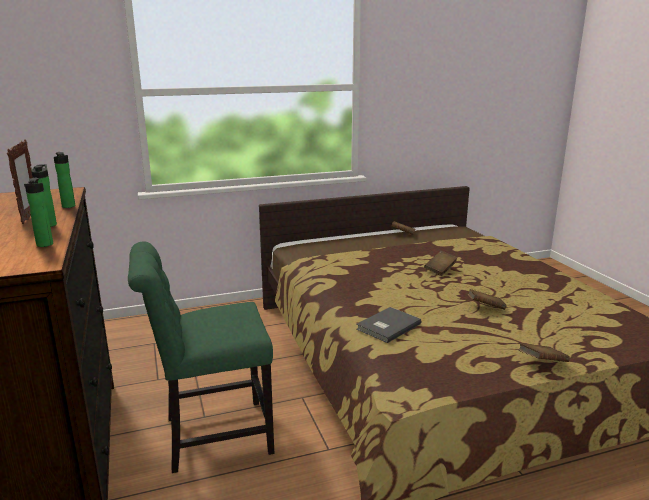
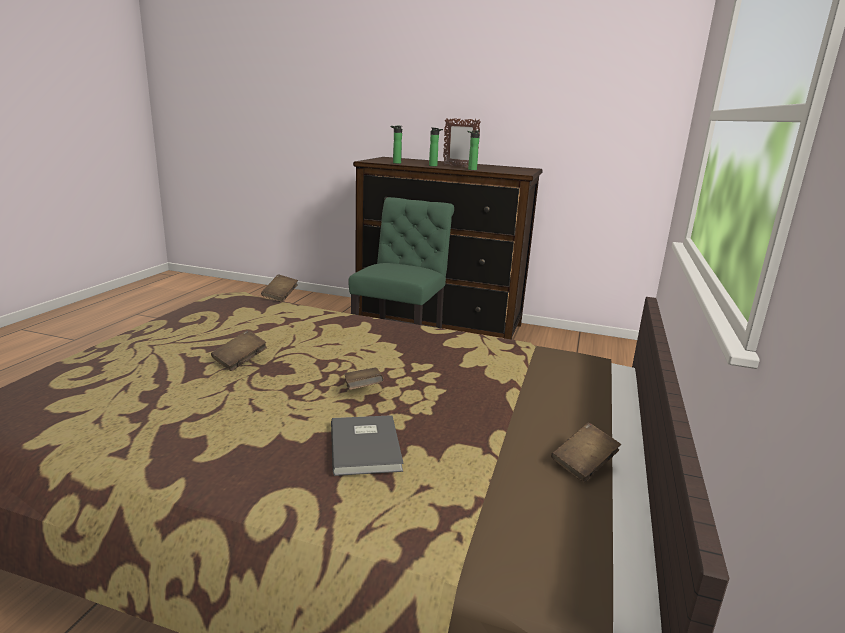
camera: 125 degrees right, 0 degrees up
(387, 326) = (307, 316): grey book -> grey book (367, 446)
(542, 362) = (142, 333): brown book -> brown book (280, 296)

